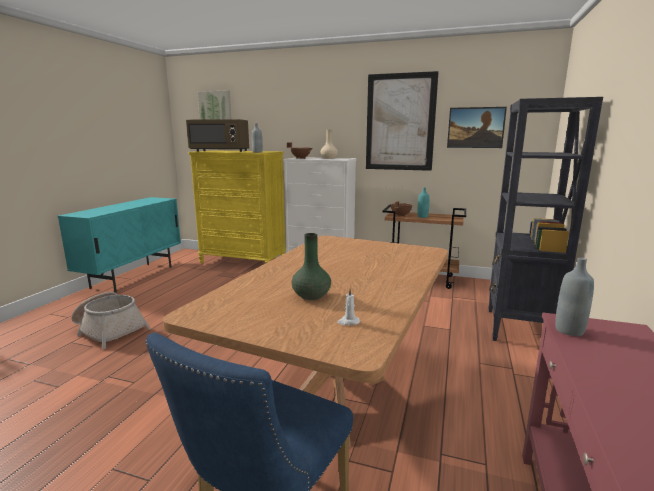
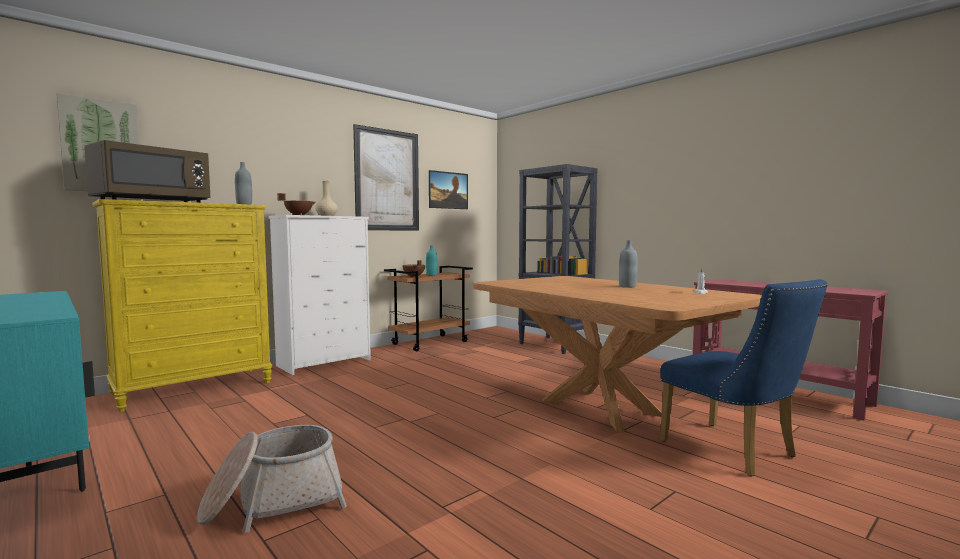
camera: 60 degrees left, 10 degrees down
(311, 296) = (646, 293): green vase -> none
(569, 330) = (720, 282): grey bottle -> grey bottle (627, 286)

